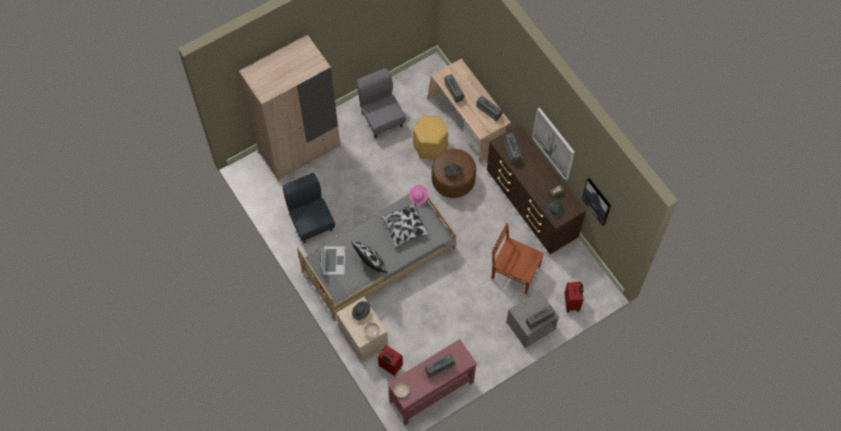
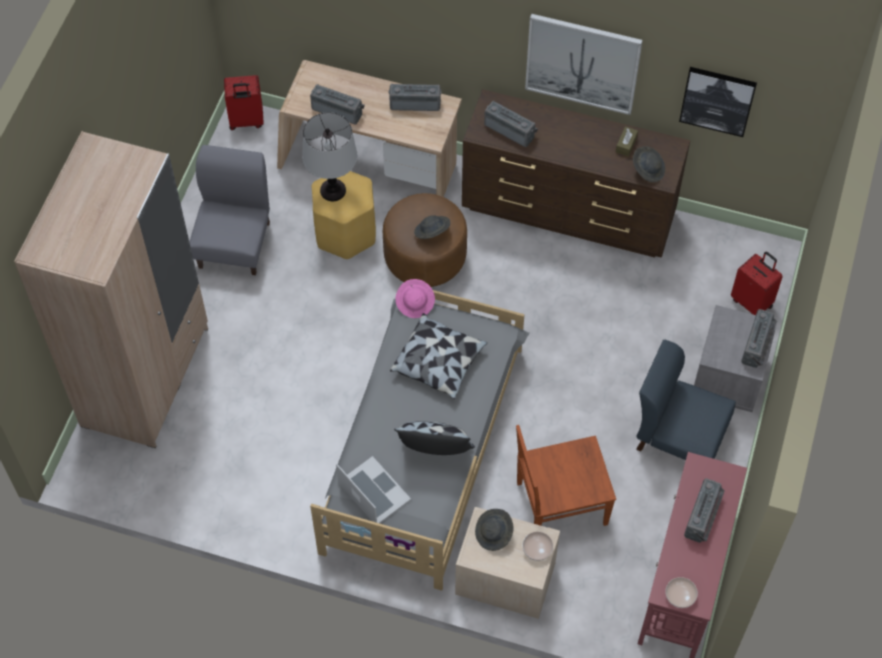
camera: 40 degrees left, 5 degrees down
(311, 222) = (266, 471): blue chair -> blue chair (678, 436)
(382, 119) = (235, 244): grey chair -> grey chair turned 75 degrees clockwise
(390, 366) = (588, 592): red suitcase -> red suitcase (246, 121)
(428, 125) = (333, 190): none -> table lamp
(514, 271) = (633, 319): brown chair -> brown chair (559, 504)

